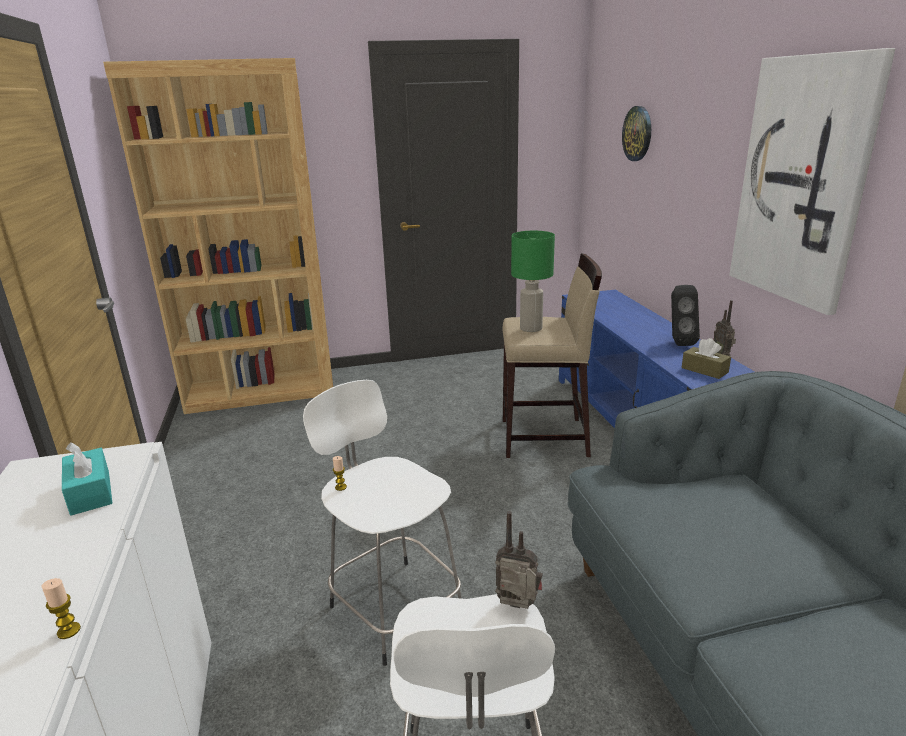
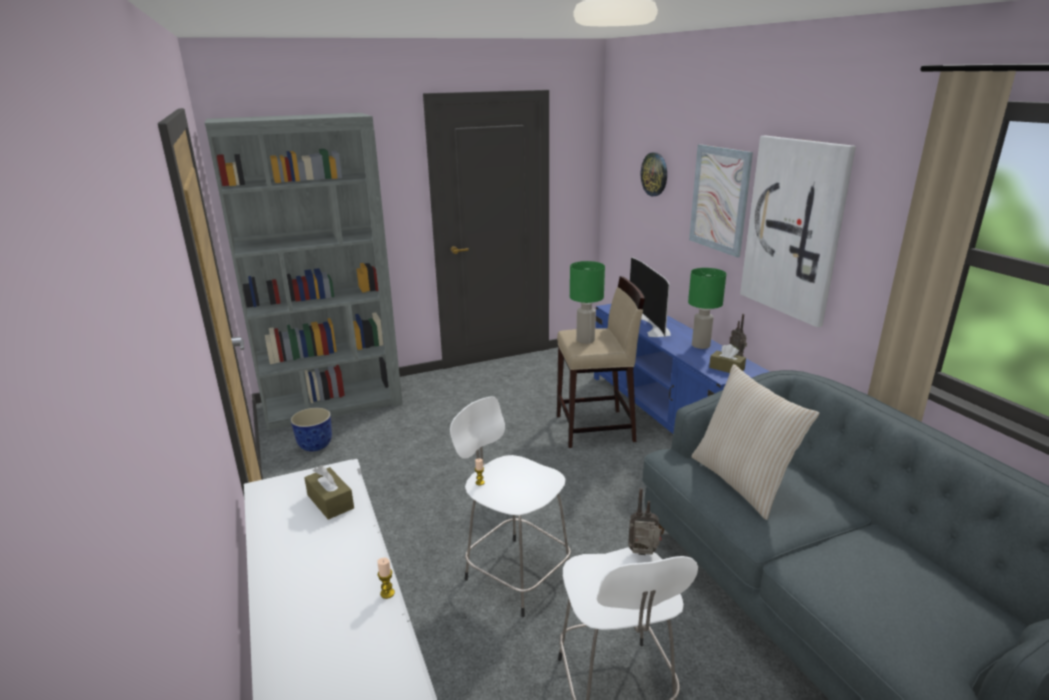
camera: 10 degrees left, 0 degrees up
(90, 492) = (330, 501): turquoise tissue box -> brown tissue box
(226, 434) = (316, 445): none -> planter
(262, 392) = (334, 404): brown bookcase -> grey bookcase
(622, 316) = (651, 324): none -> television
(678, 342) = (701, 345): black speaker -> green table lamp
(693, 517) = (742, 482): none -> beige pillow
(710, 154) = (719, 199): none -> picture

